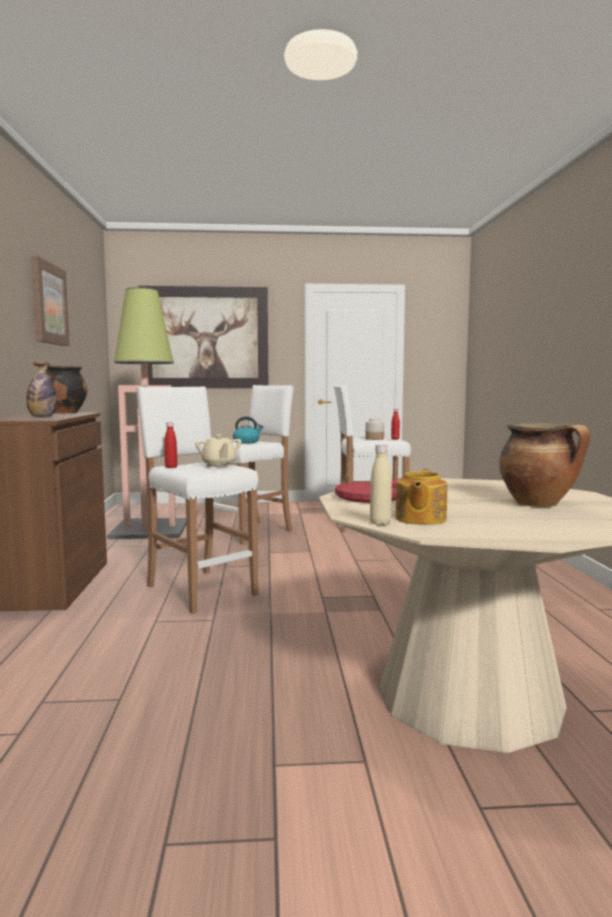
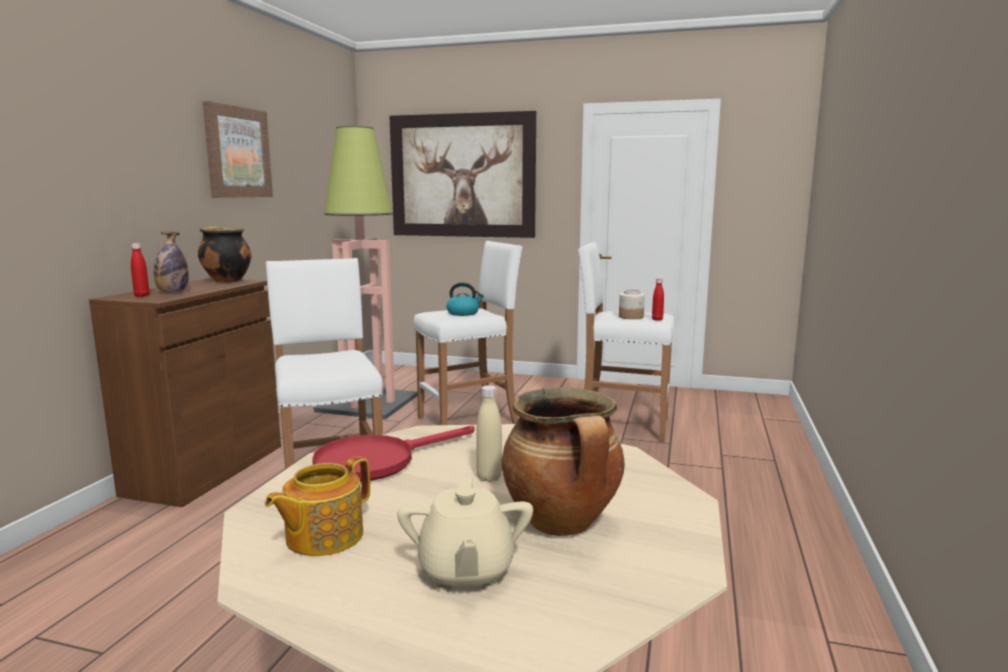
camera: 20 degrees right, 5 degrees up
(171, 467) = (290, 360): red bottle -> red bottle (142, 296)
(219, 465) = (345, 361): beige teapot -> beige teapot (466, 572)
(380, 523) = (255, 538): beige bottle -> beige bottle (489, 477)

